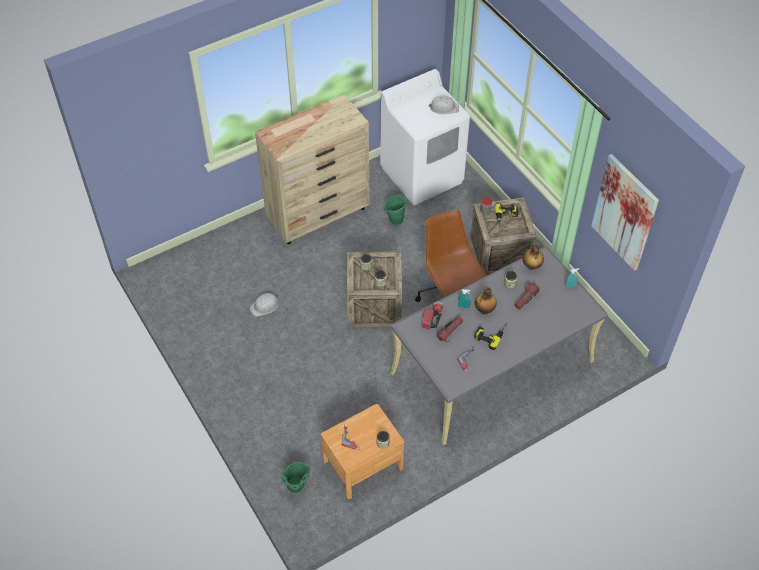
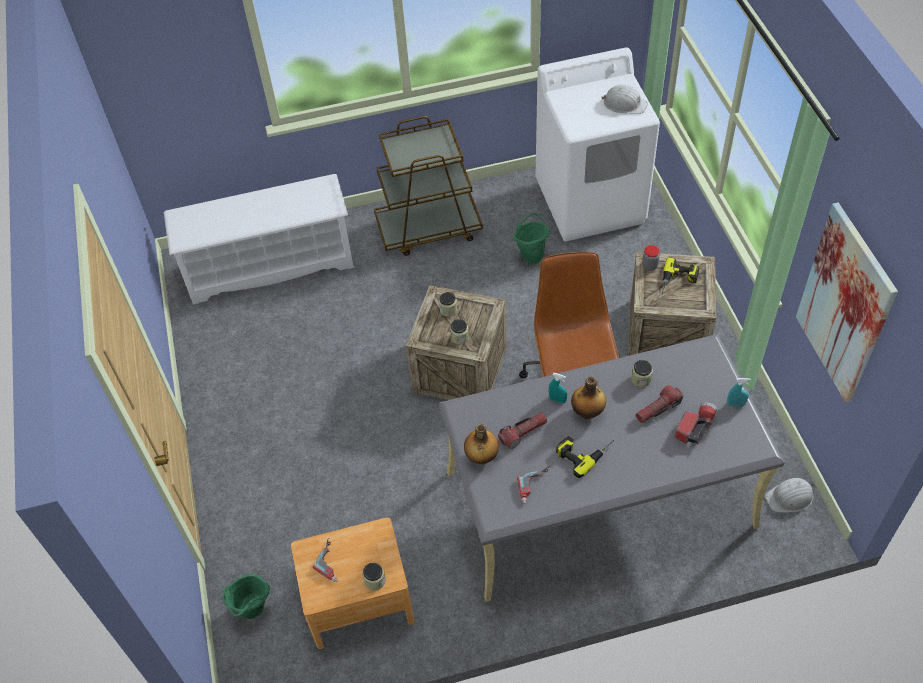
camera: 20 degrees right, 0 degrees up
(215, 261) = (270, 265): none -> white shoe rack
(265, 306) = (310, 339): white hard hat -> white hard hat (790, 497)
(318, 214) = (429, 228): beige dresser -> brown cart
(432, 318) = (503, 407): flashlight -> flashlight (695, 426)
(531, 266) = (683, 360): bottle -> bottle (481, 457)

